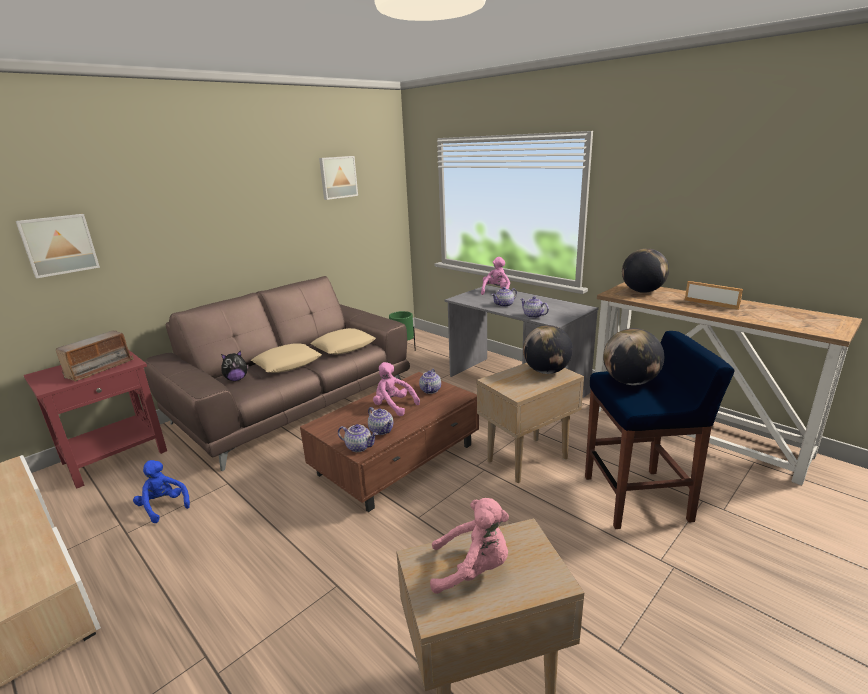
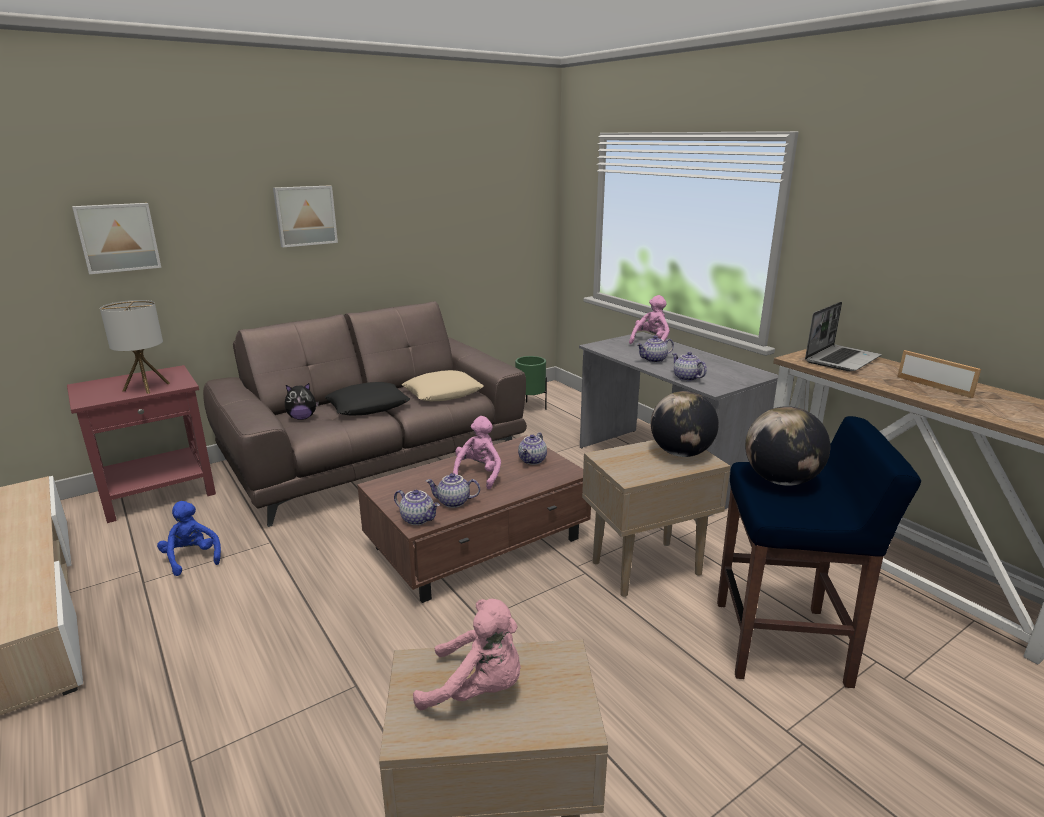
camera: 10 degrees right, 0 degrees up
(99, 369) = (146, 387): radio -> table lamp
(287, 363) = (368, 406): beige pillow -> black pillow
(337, 177) = (465, 177): picture -> picture (305, 215)
(382, 430) = (453, 502): teapot -> teapot turned 120 degrees clockwise
(393, 406) = (478, 474): pink plush toy -> pink plush toy turned 60 degrees clockwise
(642, 291) = (841, 359): globe -> laptop

